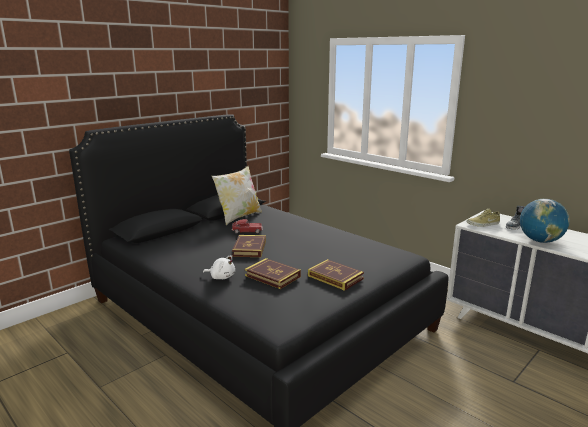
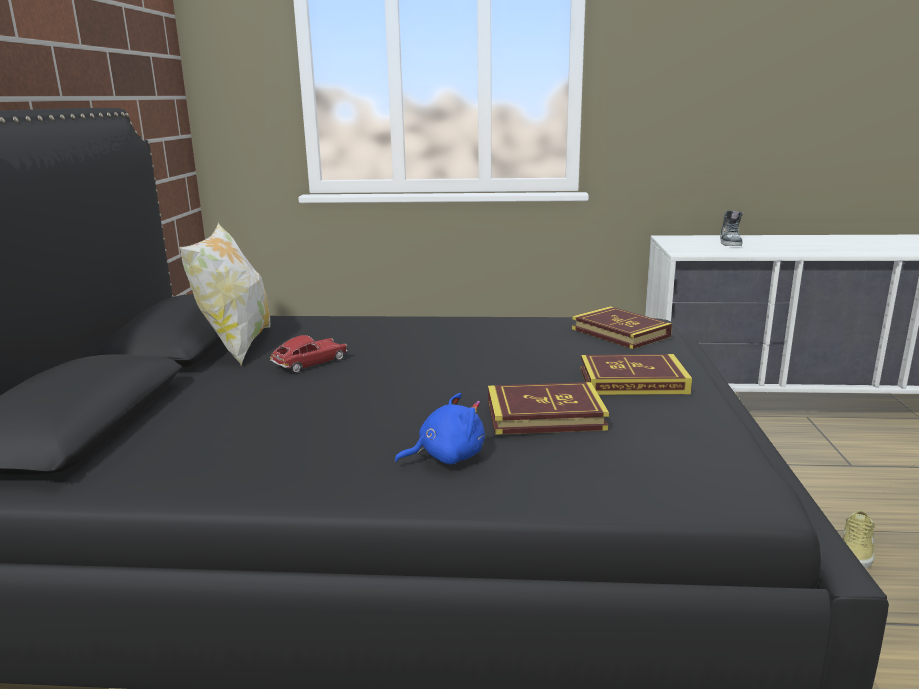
camera: 40 degrees left, 0 degrees up
(221, 277) = (446, 457): white plush toy -> blue plush toy
(249, 248) = (387, 388): book -> book (620, 332)
(483, 224) = (696, 248): beige shoe -> beige shoe (857, 551)
(540, 241) = (795, 250): globe -> none

